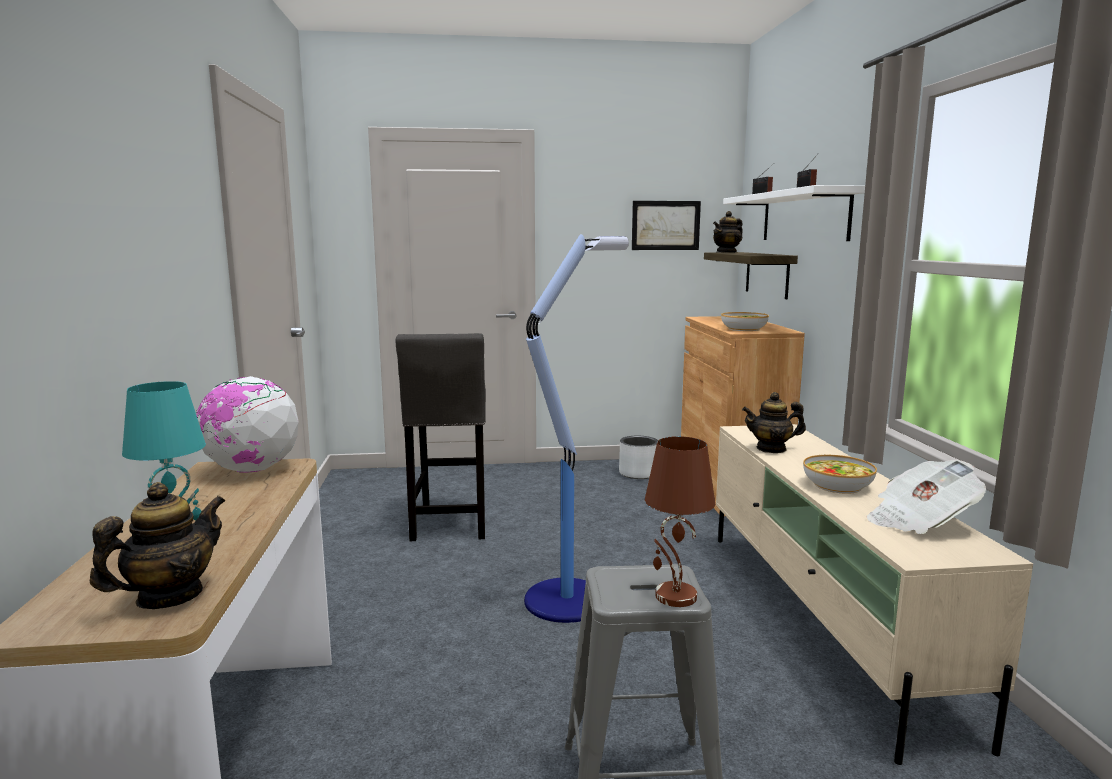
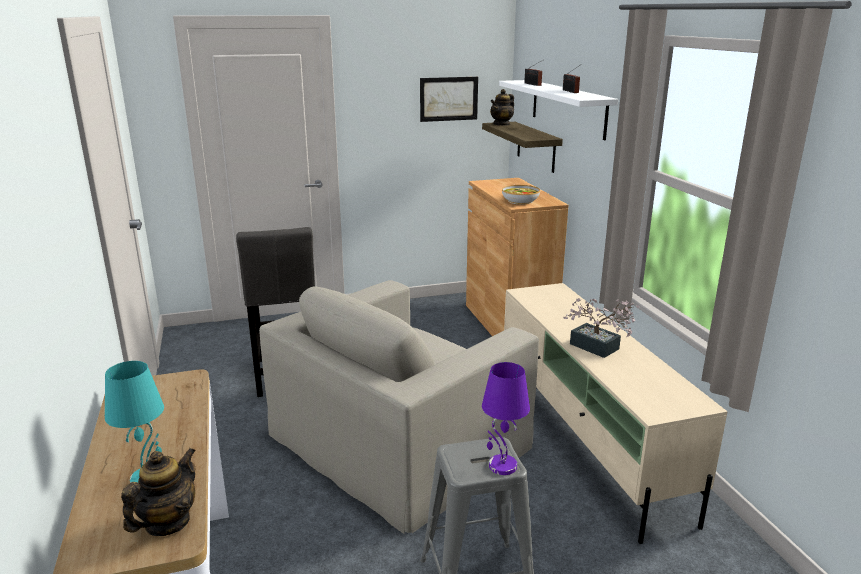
camera: 10 degrees left, 10 degrees up
(251, 470) = (160, 387): globe -> none
(568, 599) = (399, 439): floor lamp -> beige armchair
(638, 473) = (433, 312): grey planter -> none
(674, 596) = (501, 466): brown table lamp -> purple table lamp
(771, 449) = (548, 313): teapot -> none
(837, 485) = (598, 348): bowl -> potted plant
(919, 521) = (656, 380): newspaper -> none

